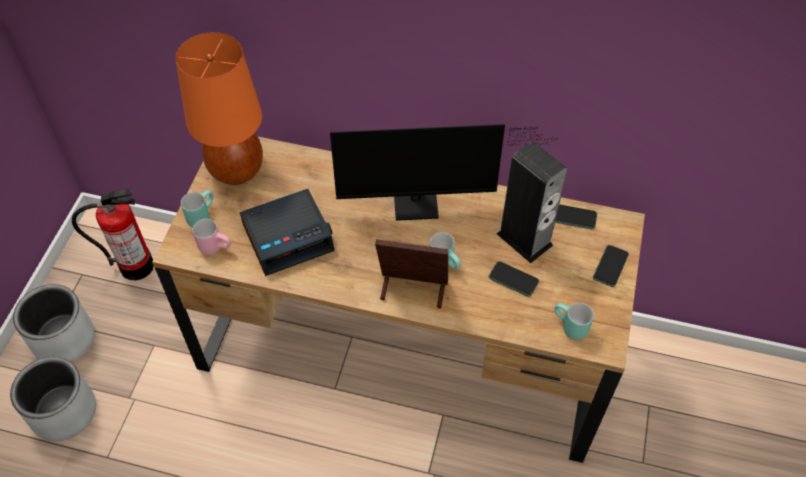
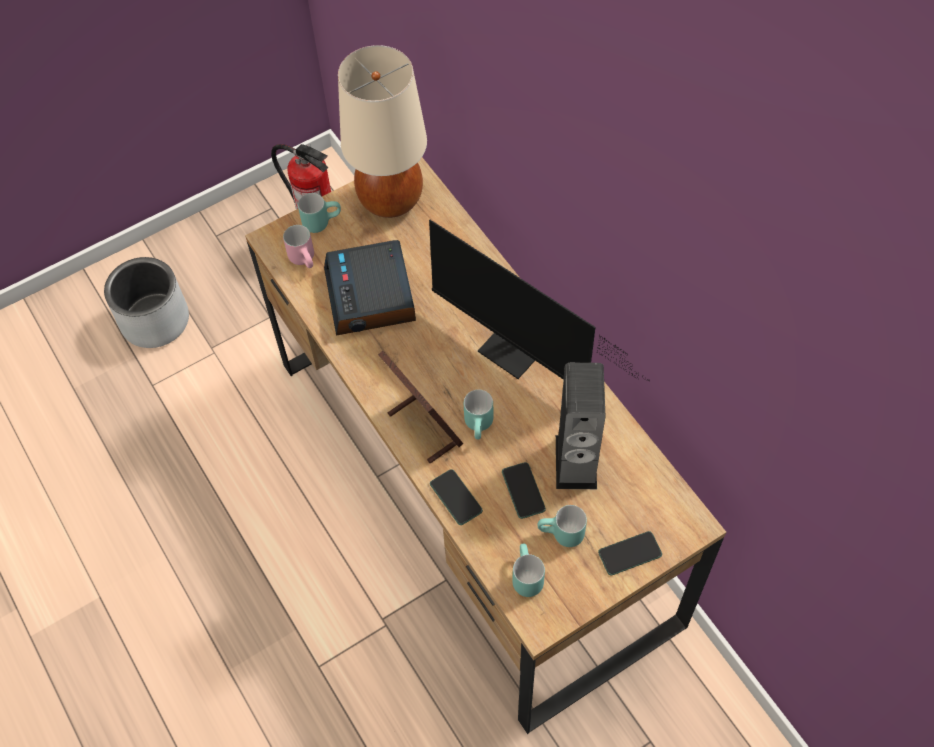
camera: 45 degrees right, 5 degrees up
(64, 339) = (209, 256): grey planter -> none
(237, 170) = (391, 200): orange table lamp -> beige table lamp
(288, 236) = (371, 296): alarm clock -> alarm clock turned 60 degrees clockwise
(563, 287) = (561, 536): none -> turquoise mug
(573, 217) = (648, 478): phone -> phone (456, 497)

